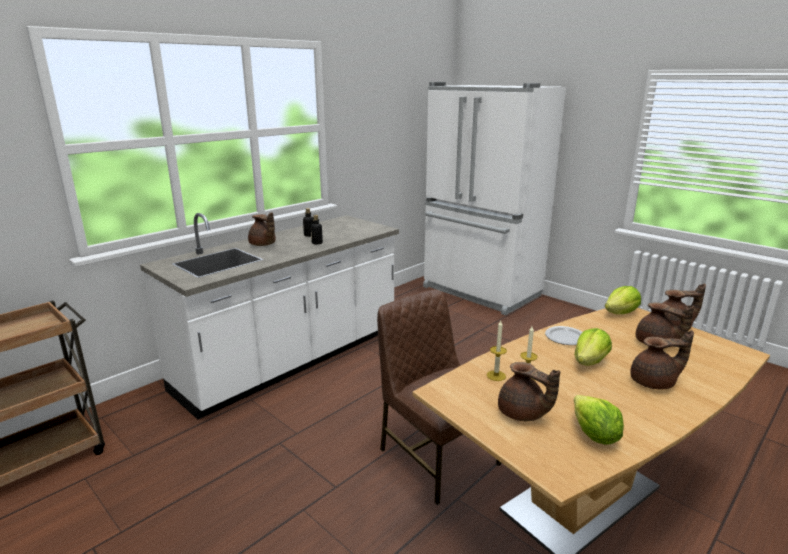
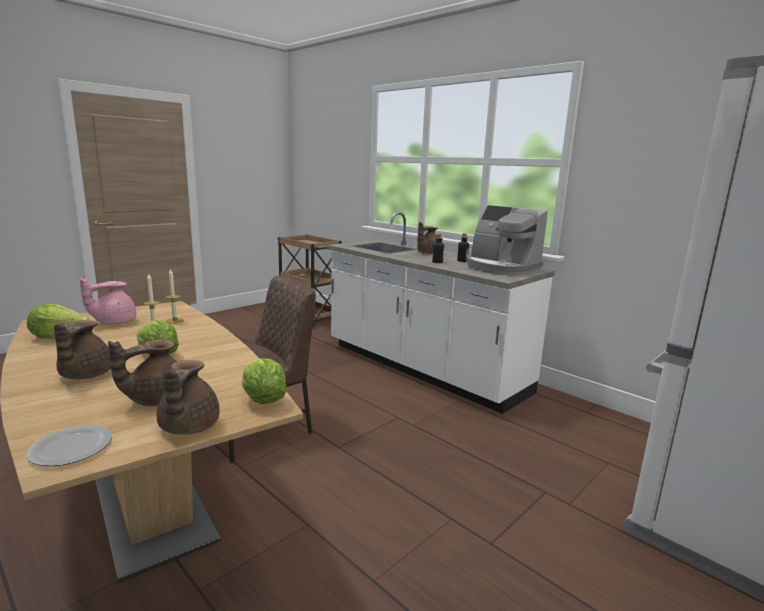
camera: 90 degrees right, 5 degrees down
(341, 226) = (501, 268): none -> coffee machine
(522, 414) = (114, 322): brown teapot -> pink teapot
(566, 338) = (217, 354): plate -> plate (70, 448)

